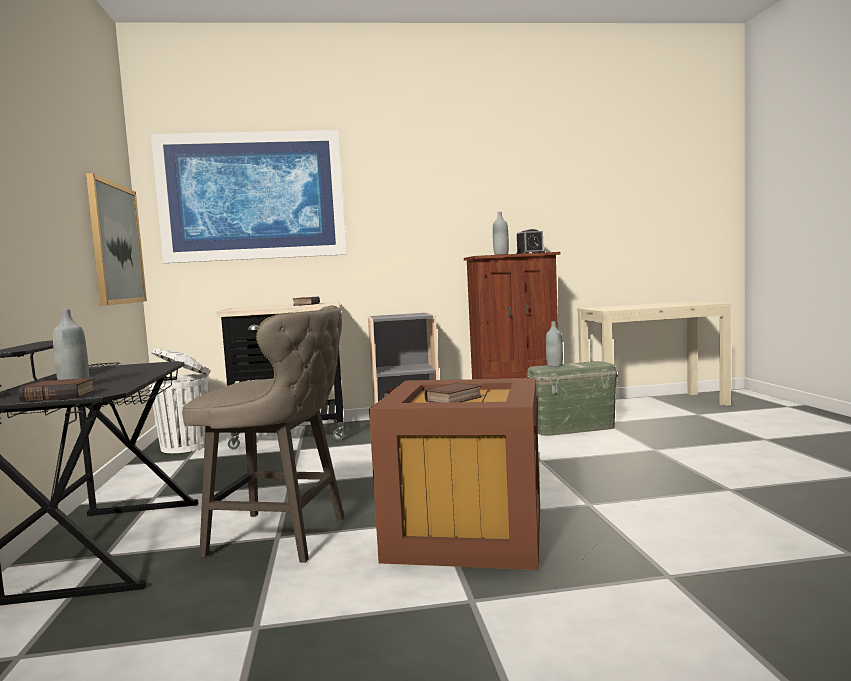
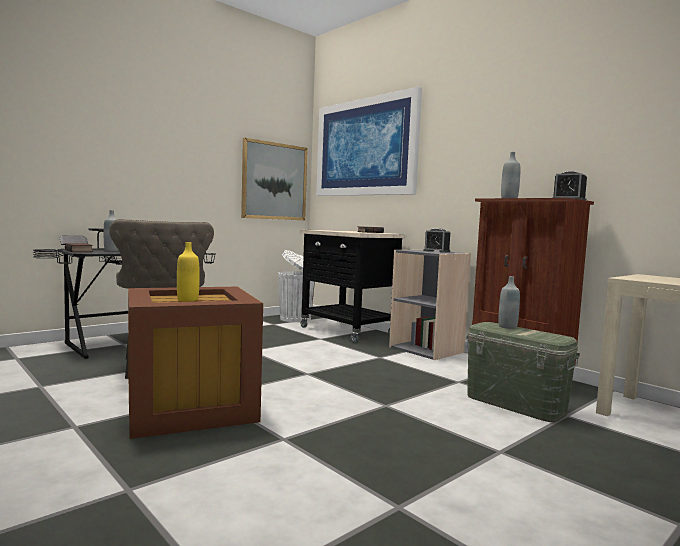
camera: 55 degrees right, 0 degrees up
(404, 315) = (436, 251): none -> alarm clock
(454, 399) = (188, 300): book -> yellow bottle

